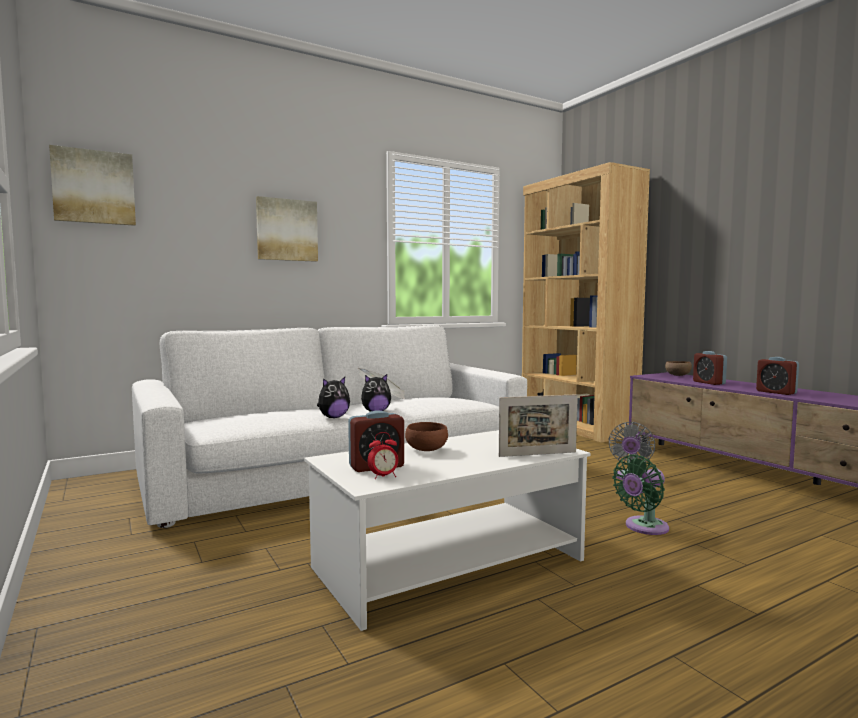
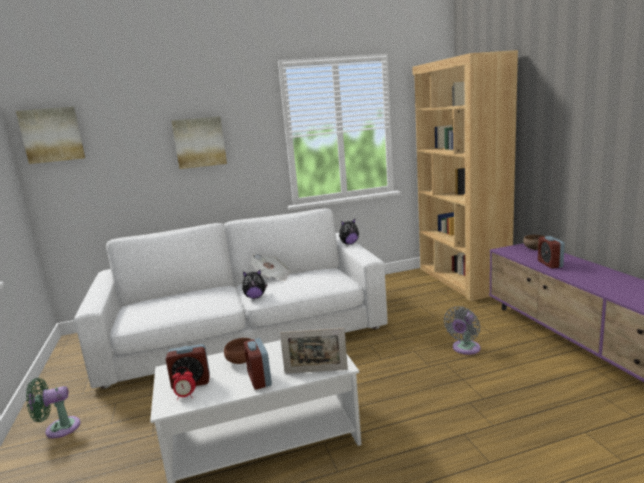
camera: 15 degrees right, 10 degrees up
(333, 417) = (218, 306): plush toy -> plush toy (349, 244)
(643, 527) = (433, 411): green fan -> green fan (59, 429)
(776, 392) = (597, 284): alarm clock -> alarm clock (259, 379)

